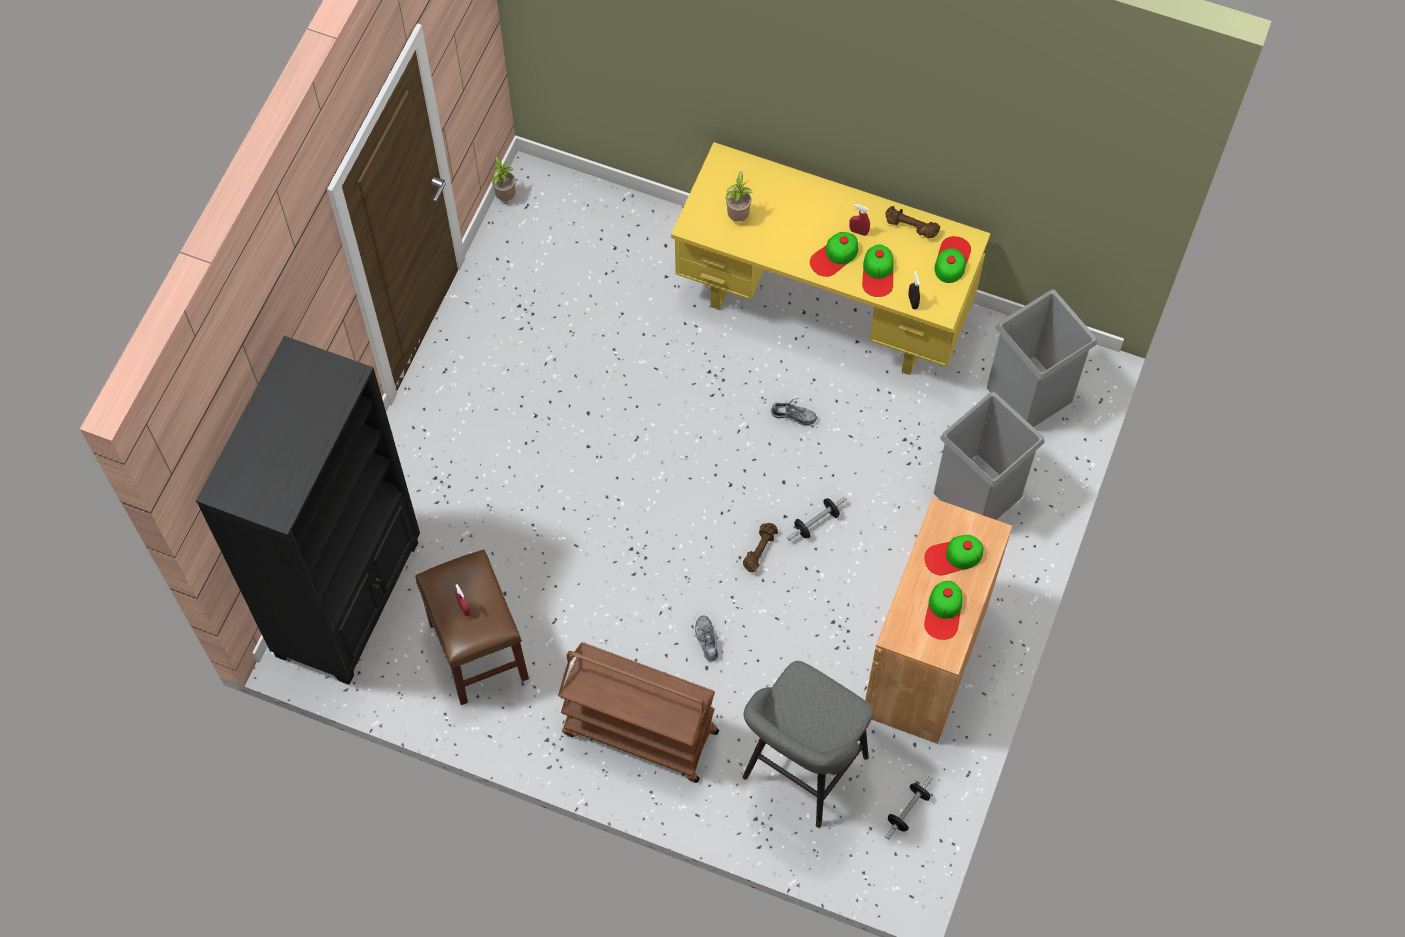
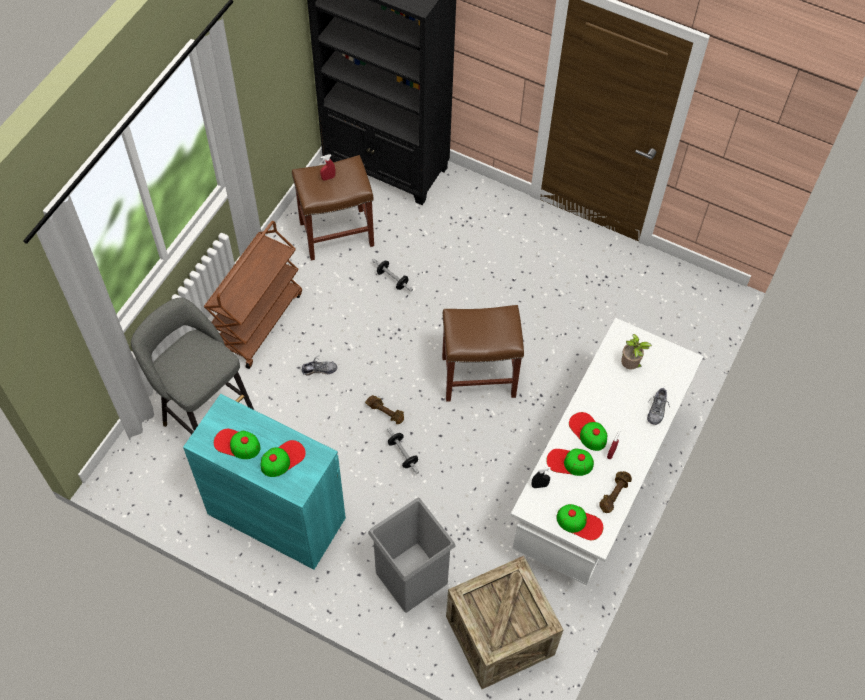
camera: 95 degrees right, 5 degrees down
(505, 196) = (703, 275): potted plant -> none
(692, 446) = (477, 377): none -> brown stool
(793, 416) = (497, 449): shoe -> shoe (657, 409)
(824, 306) = (595, 485): yellow desk -> white desk
(908, 810) = (161, 486): dumbbell -> dumbbell (392, 279)
(925, 659) = (276, 516): brown cabinet -> turquoise cabinet
(953, 556) = (282, 458): cap -> cap turned 60 degrees clockwise
(1029, 394) = (500, 635): grey trash can -> crate

